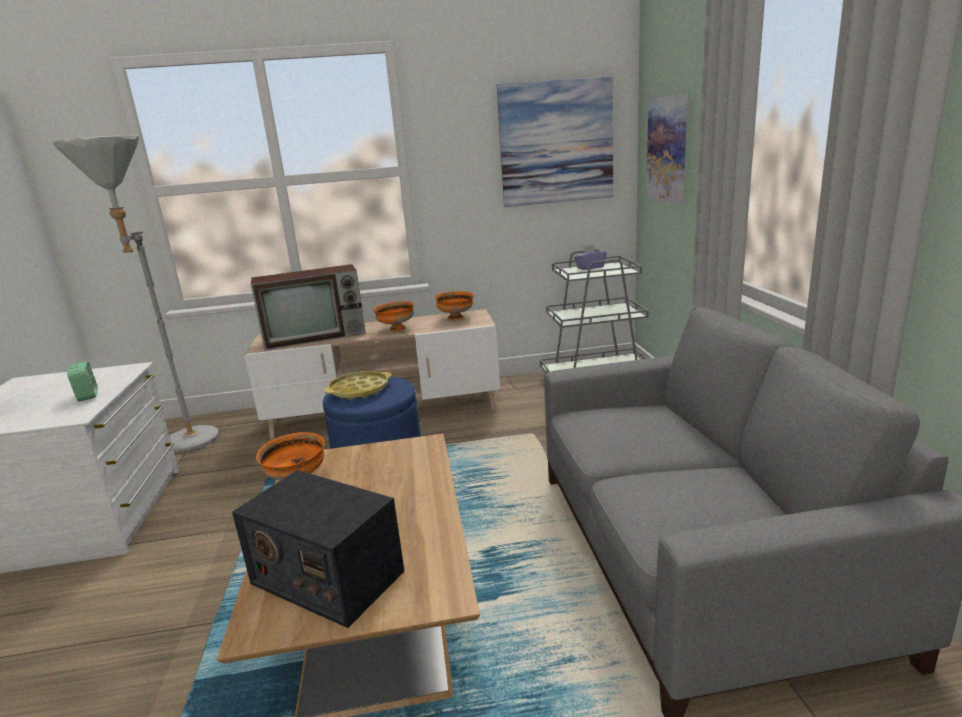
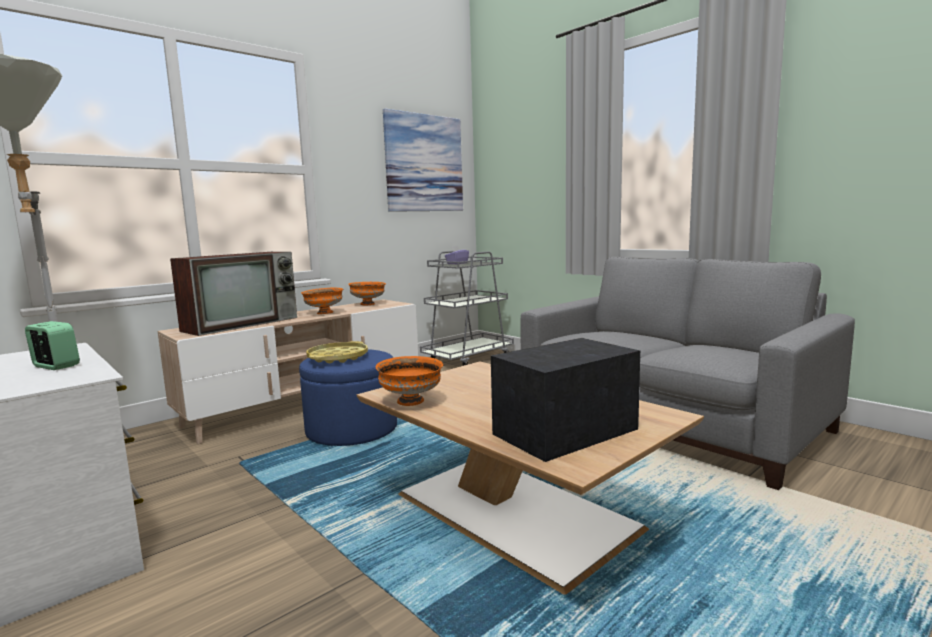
camera: 35 degrees left, 10 degrees down
(326, 577) = (566, 431): radio -> radio turned 150 degrees clockwise
(668, 149) = (515, 171): picture -> none

